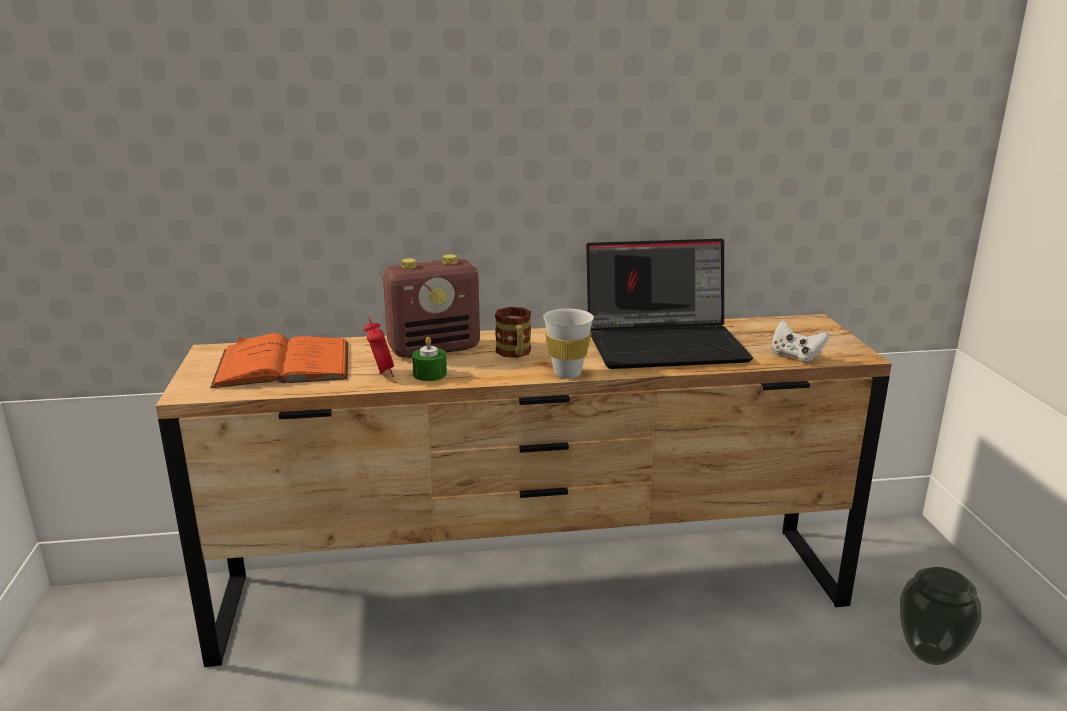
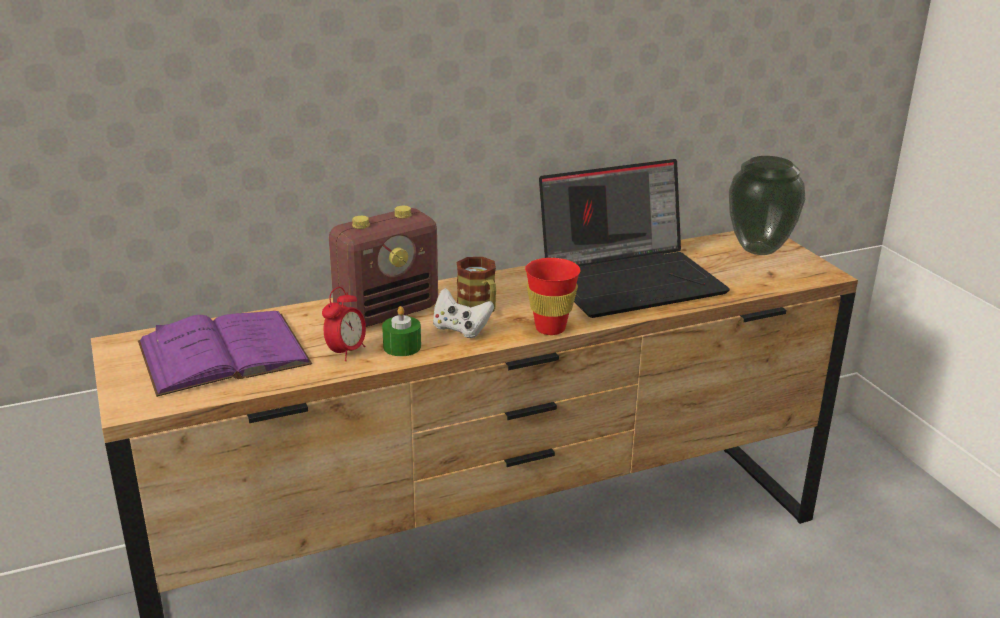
camera: 15 degrees left, 5 degrees up
(283, 364) = (223, 353): orange book -> purple book
(381, 373) = (346, 352): alarm clock -> alarm clock turned 60 degrees clockwise
(567, 373) = (550, 328): white cup -> red cup
(795, 356) = (765, 281): white game controller -> white game controller (460, 329)
(928, 654) = (897, 557): vase -> vase (758, 249)

